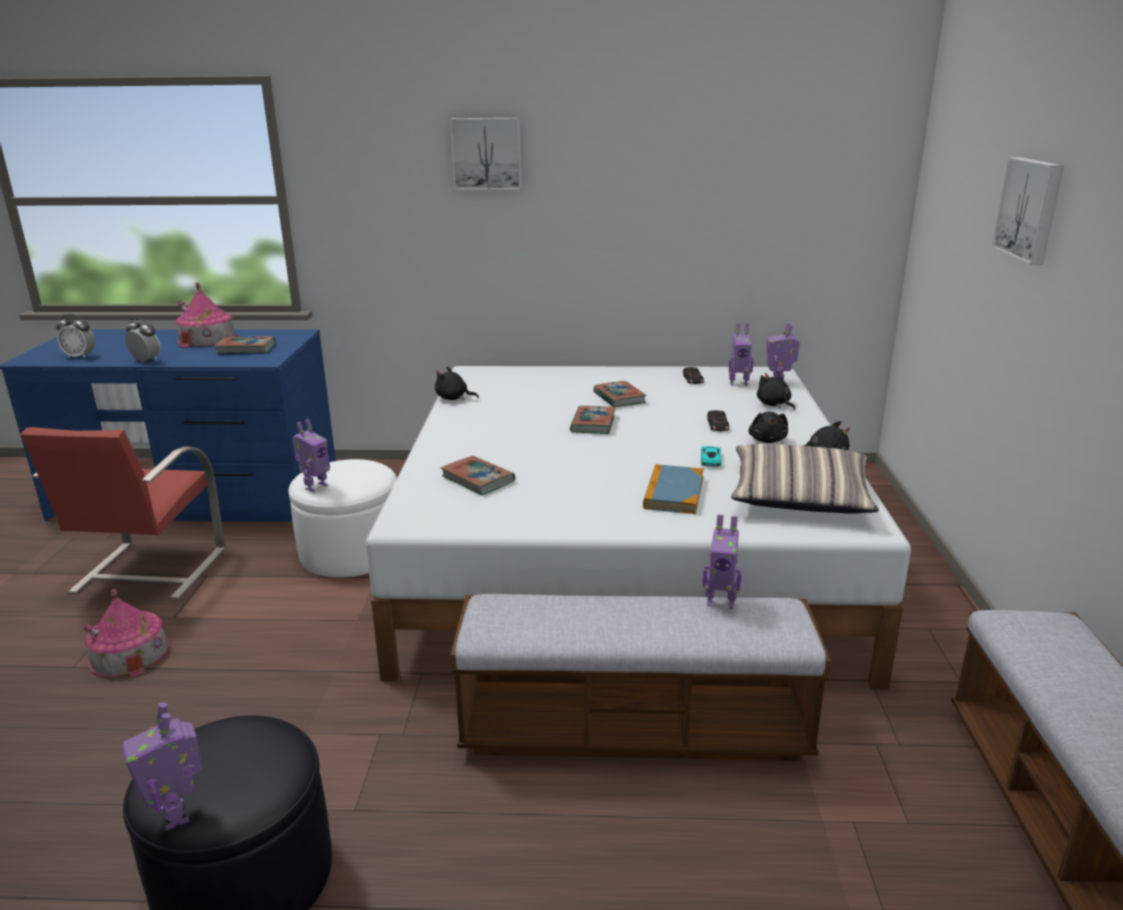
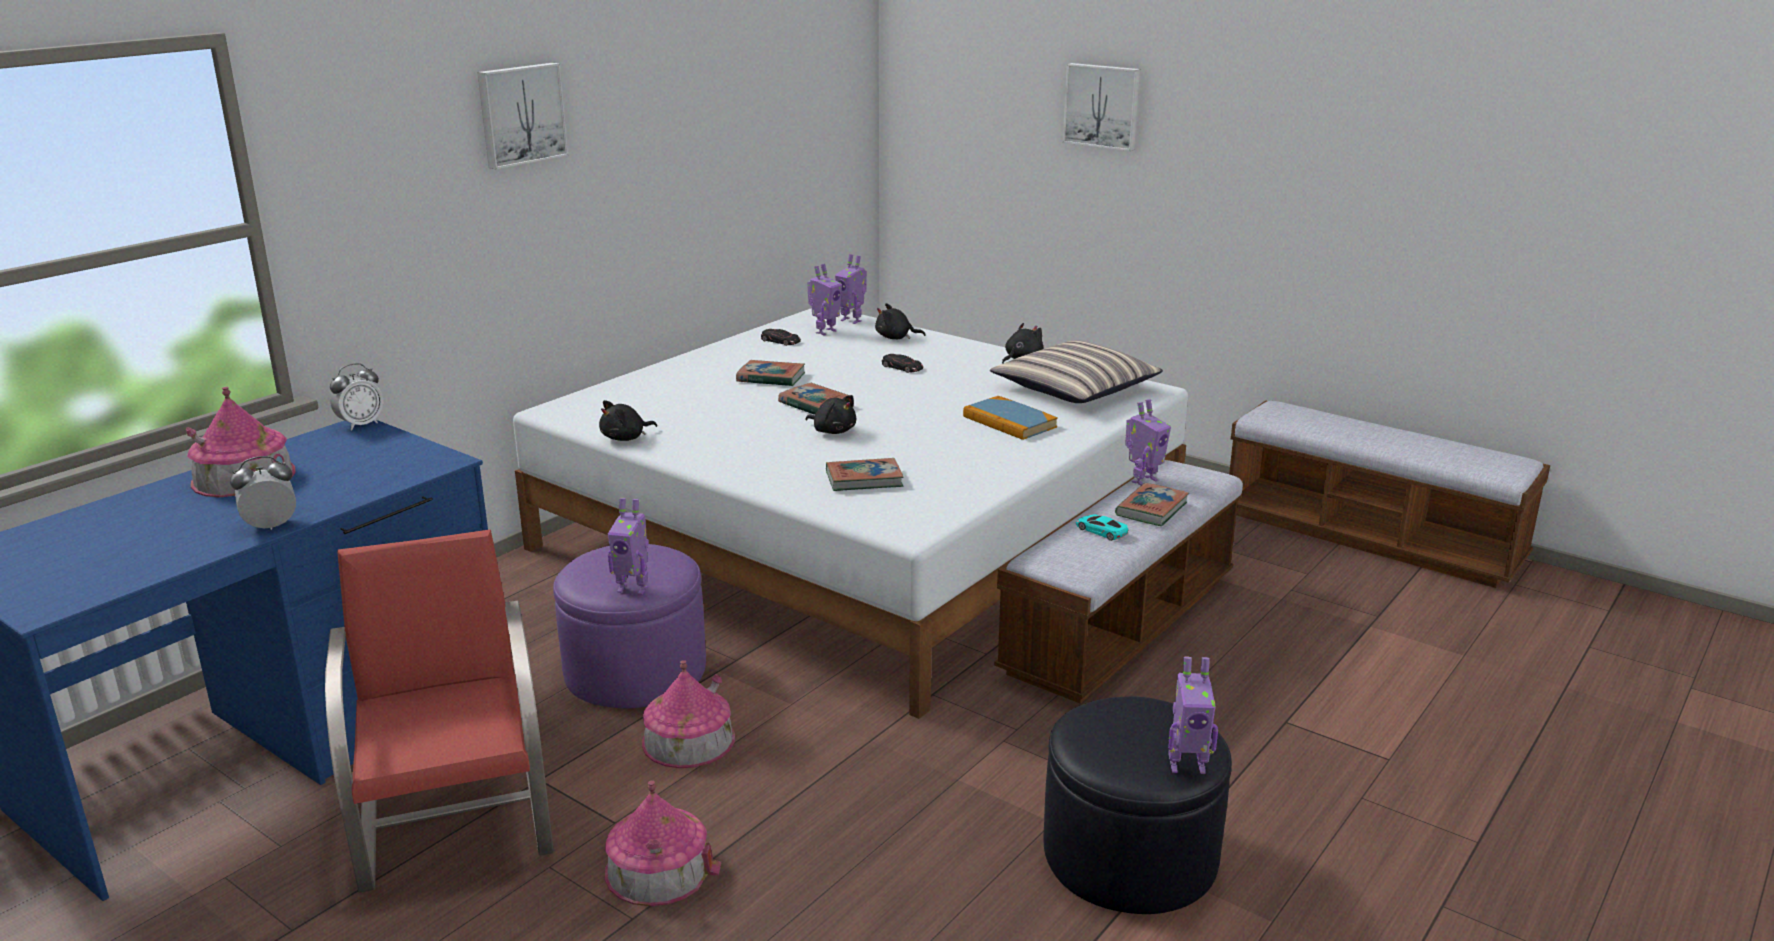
camera: 55 degrees left, 0 degrees up
(80, 356) = (131, 566): alarm clock -> alarm clock (360, 424)
(147, 572) = (456, 824): red chair -> red chair turned 150 degrees counterclockwise
(246, 349) = (359, 463): book -> book (1151, 509)
(282, 602) = (688, 740): none -> toy house
(315, 487) = (633, 588): toy robot -> toy robot turned 120 degrees clockwise
(351, 551) = (635, 670): white ottoman -> purple ottoman
(710, 459) = (967, 391): turquoise toy car -> turquoise toy car (1101, 531)
(767, 440) = (962, 364): black plush toy -> black plush toy (833, 431)

